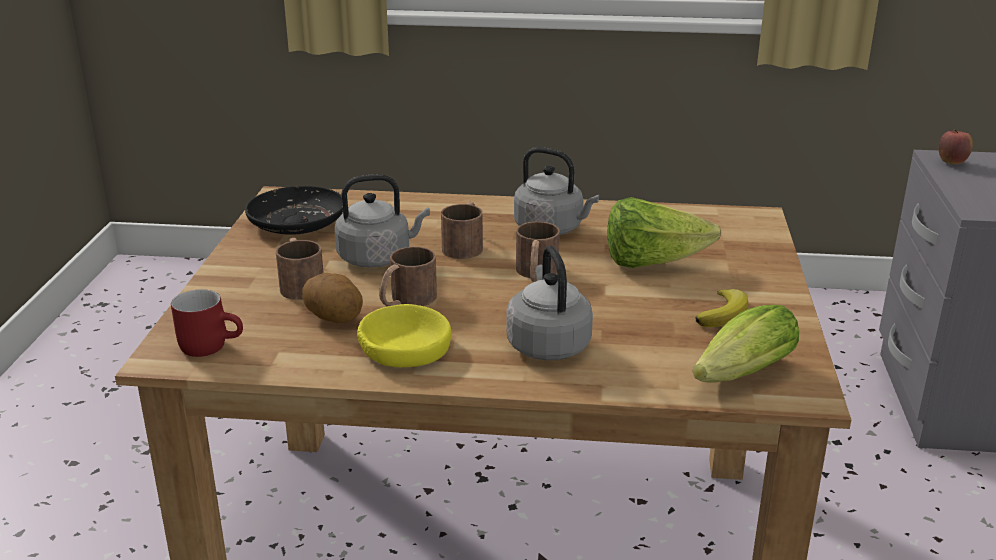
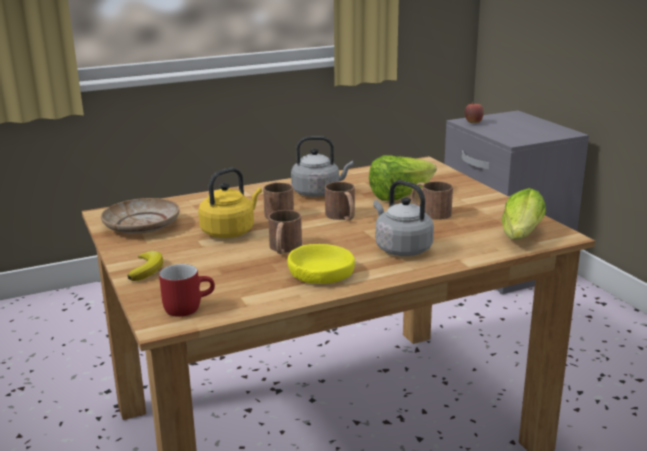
camera: 30 degrees left, 5 degrees down
(297, 223) = (142, 226): black plate -> beige plate
(300, 284) = (198, 258): brown mug -> brown mug (429, 212)
(334, 318) = (251, 270): potato -> none
(378, 257) = (230, 231): grey kettle -> yellow kettle
(724, 313) = (471, 210): banana -> banana (147, 269)

